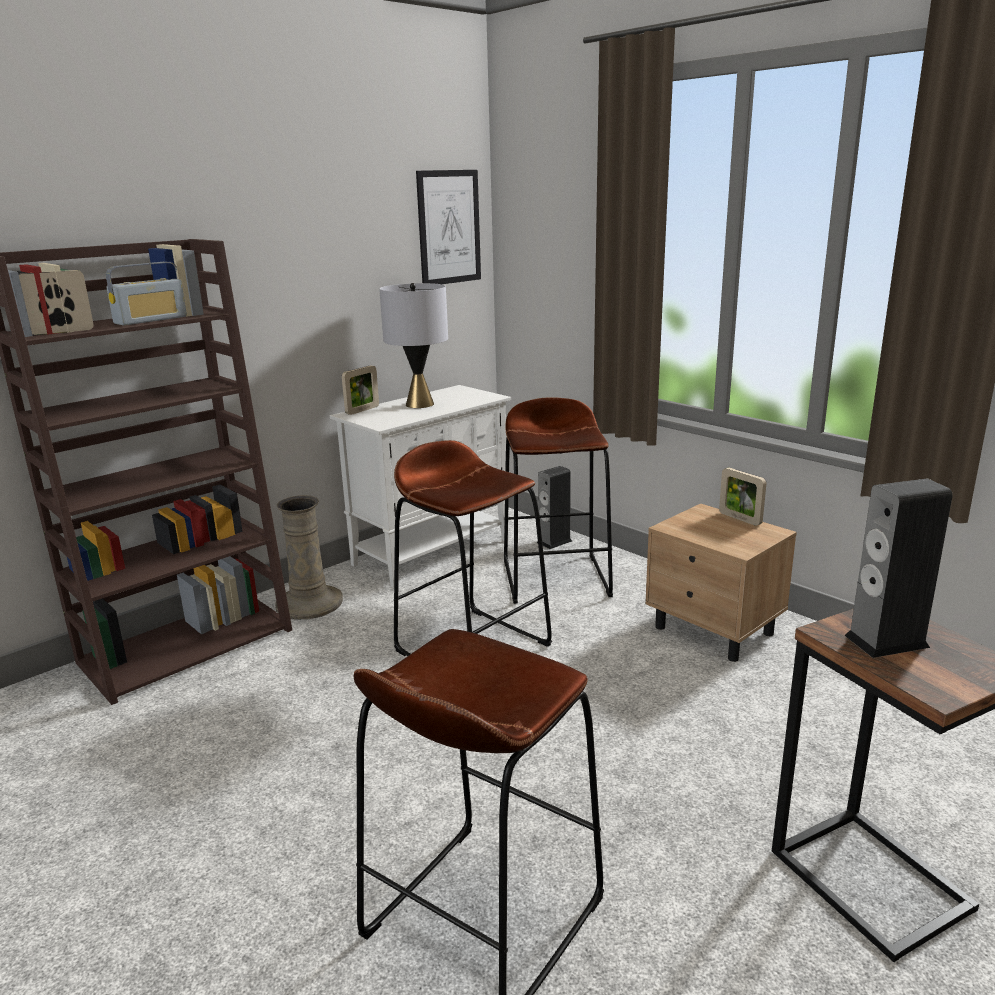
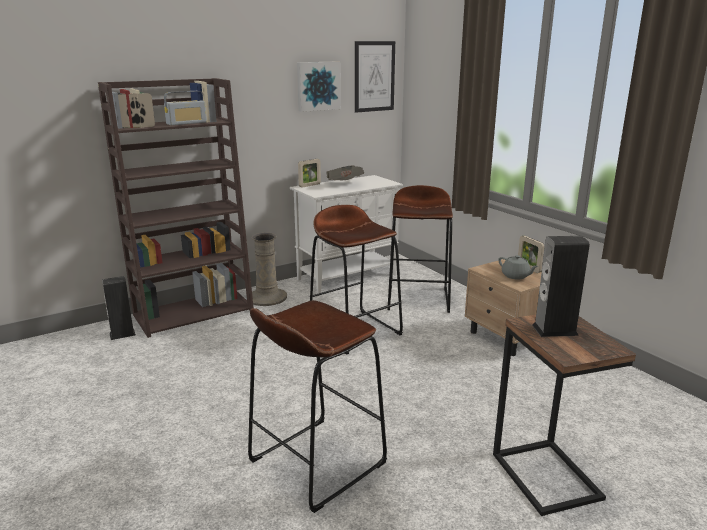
camera: 10 degrees right, 0 degrees up
(363, 246) = (318, 86): none -> picture
(419, 404) = (345, 184): grey table lamp -> newspaper
(554, 542) = (425, 278): speaker -> speaker (122, 334)
(727, 534) = (515, 276): none -> grey teapot

